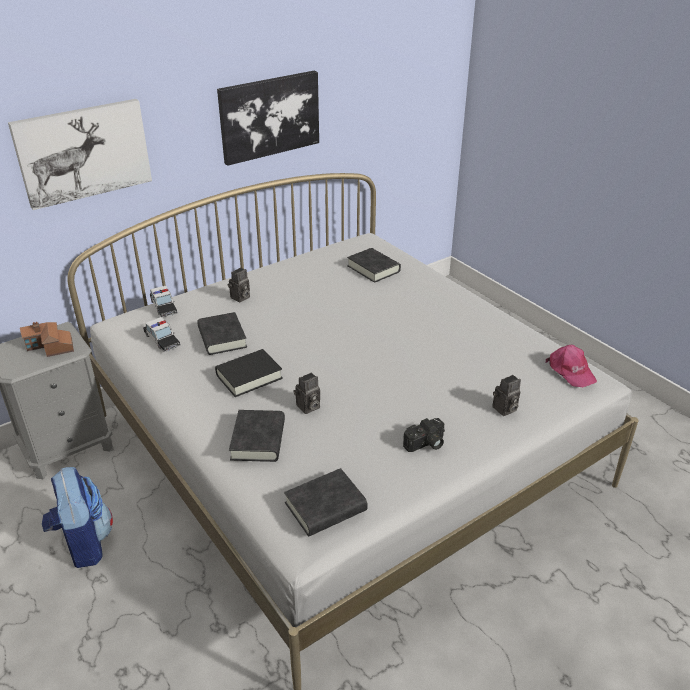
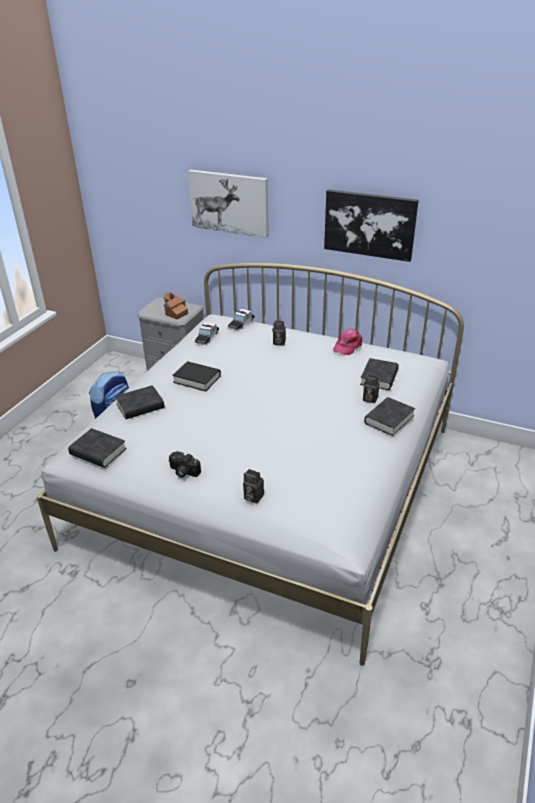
camera: 60 degrees right, 0 degrees up
(222, 338) = (228, 354): black book -> black book (389, 419)
(308, 407) = (184, 411): camera -> camera (369, 399)
(570, 371) = (338, 520): pink cap -> pink cap (347, 346)

